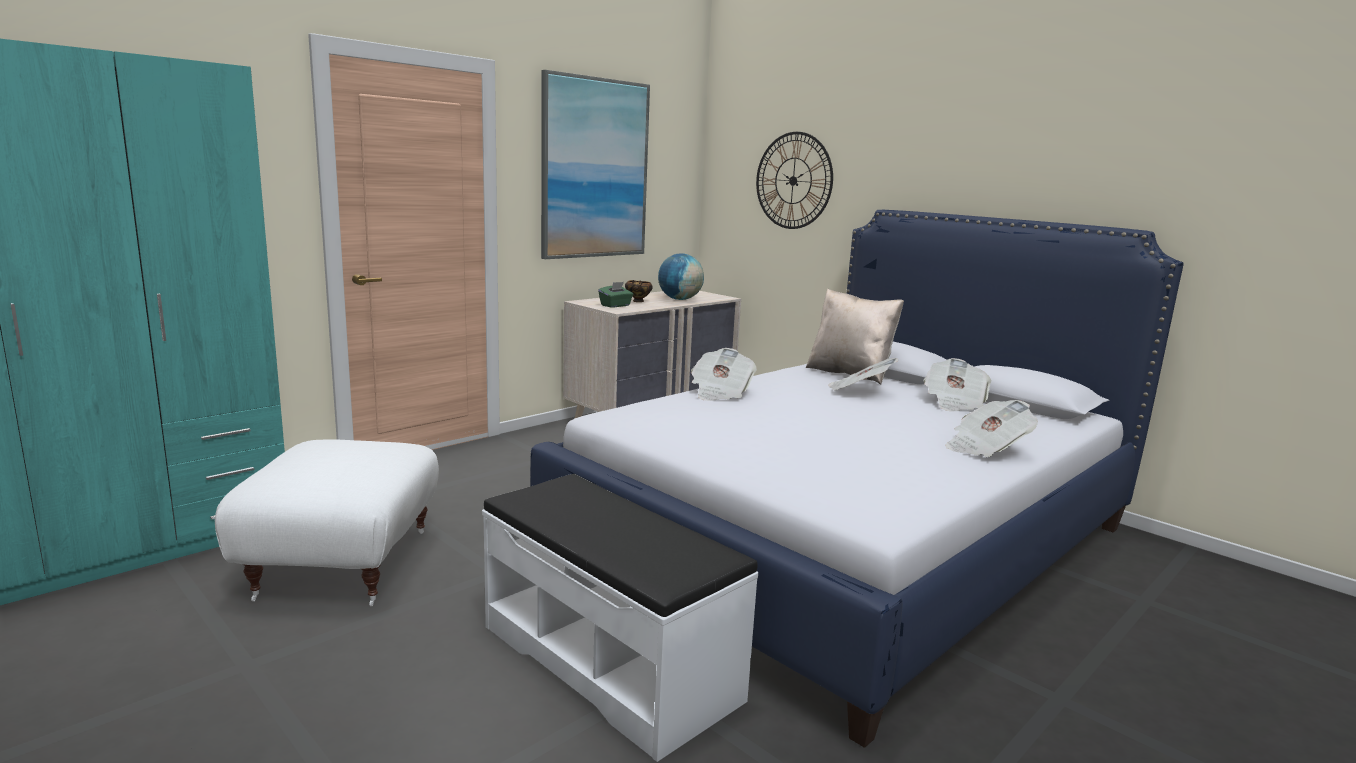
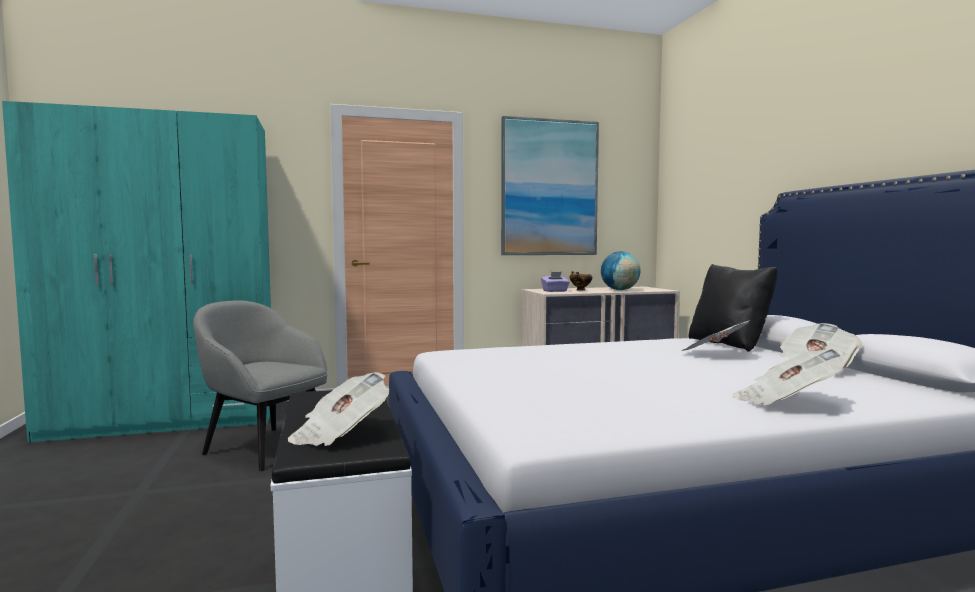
camera: 30 degrees right, 10 degrees down
(341, 564) = (265, 447): white ottoman -> grey armchair
(615, 305) = (555, 291): green tissue box -> purple tissue box
(720, 392) = (569, 346): newspaper -> newspaper (339, 434)
(793, 181) = (719, 183): wall clock -> none
(850, 373) = (729, 344): beige pillow -> black pillow

